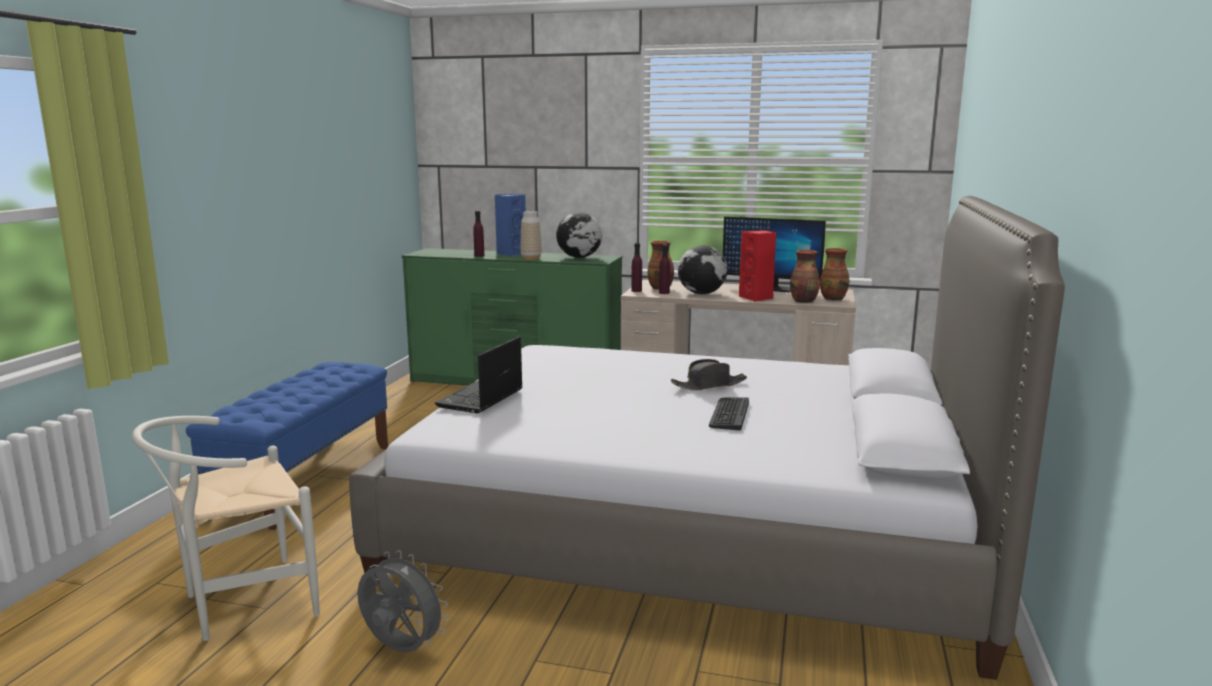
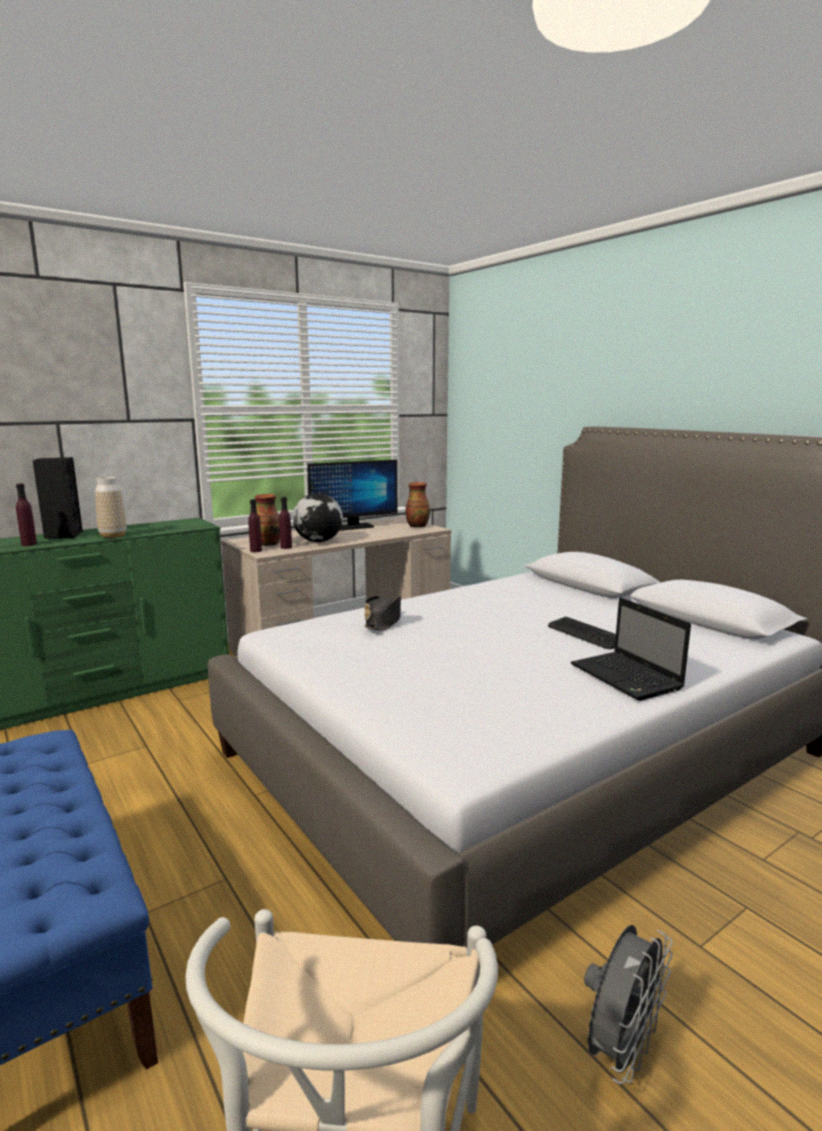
camera: 50 degrees left, 0 degrees up
(401, 650) = (620, 1049): grey fan -> grey fan turned 150 degrees clockwise
(480, 399) = (397, 706): laptop -> laptop (627, 678)
(510, 254) = (63, 535): blue speaker -> black speaker
(579, 257) = (163, 526): globe -> none
(709, 385) = (508, 617): black hat -> black hat (383, 621)
(757, 298) = (369, 536): red speaker -> none
(804, 301) = (408, 532): vase -> none

